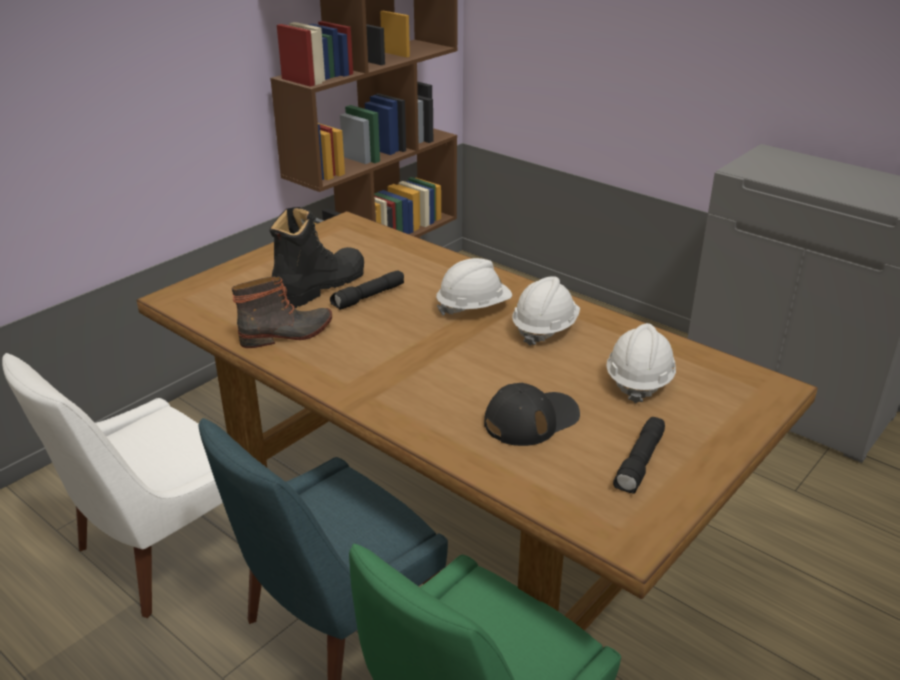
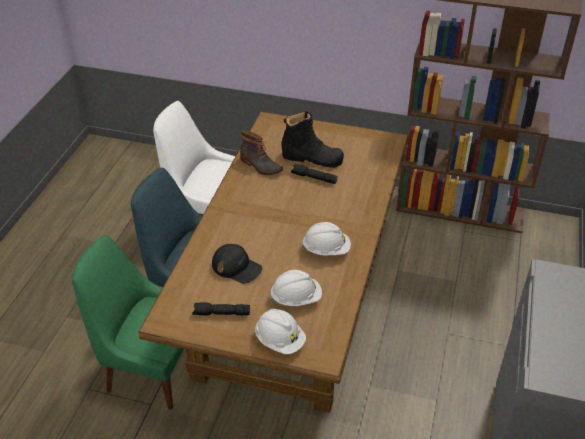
camera: 65 degrees right, 10 degrees up
(473, 307) = (330, 217): white hard hat -> white hard hat (280, 341)

